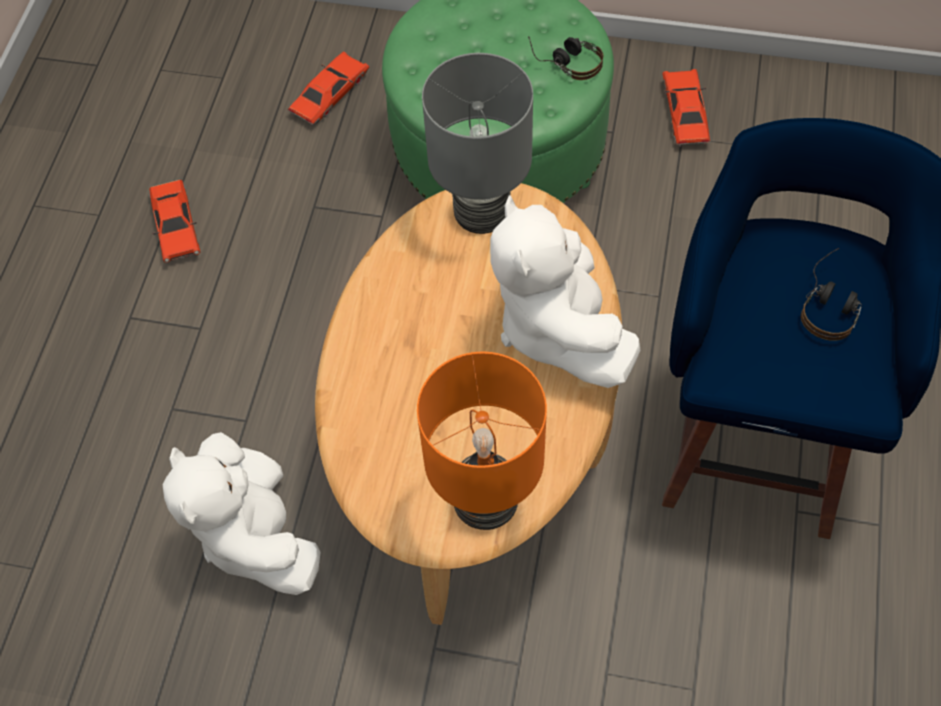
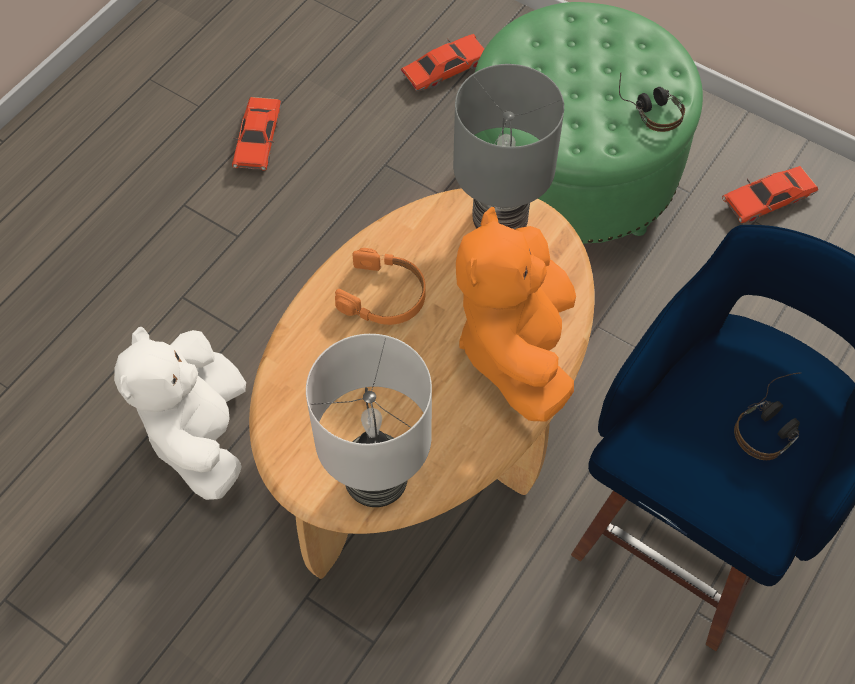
camera: 20 degrees right, 0 degrees up
(408, 325) = (384, 295): none -> orange headphones
(485, 500) = (375, 478): orange table lamp -> grey table lamp
(557, 327) = (517, 348): white plush toy -> orange plush toy
(685, 114) = (767, 200): red toy car -> red toy car turned 135 degrees counterclockwise

